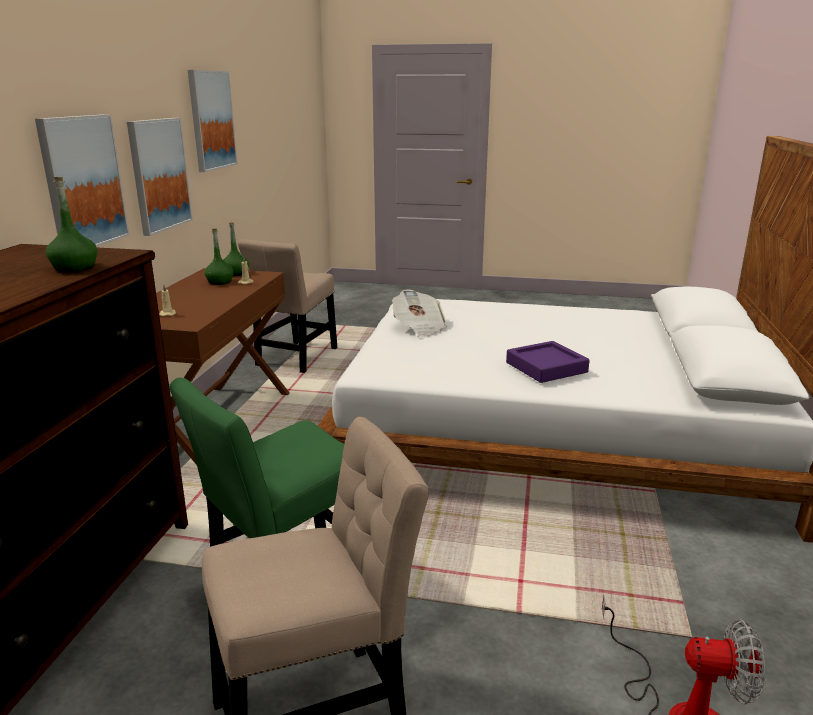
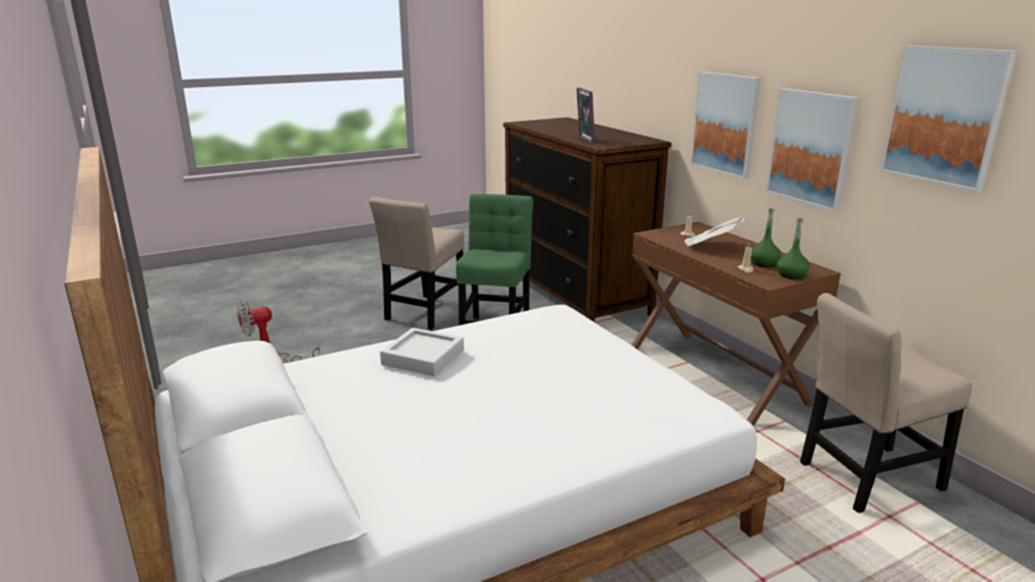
camera: 140 degrees right, 0 degrees up
(75, 268) = (584, 140): green bottle -> picture frame
(295, 358) = (865, 479): beige chair -> beige chair turned 90 degrees counterclockwise
(419, 328) = (607, 365): newspaper -> newspaper (710, 246)
(546, 367) = (423, 357): purple tray -> grey tray

